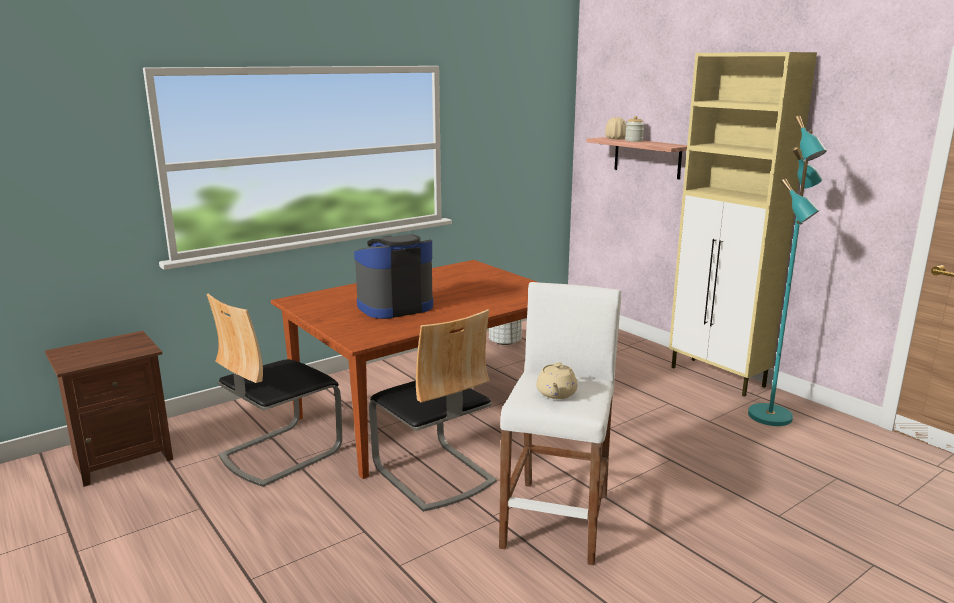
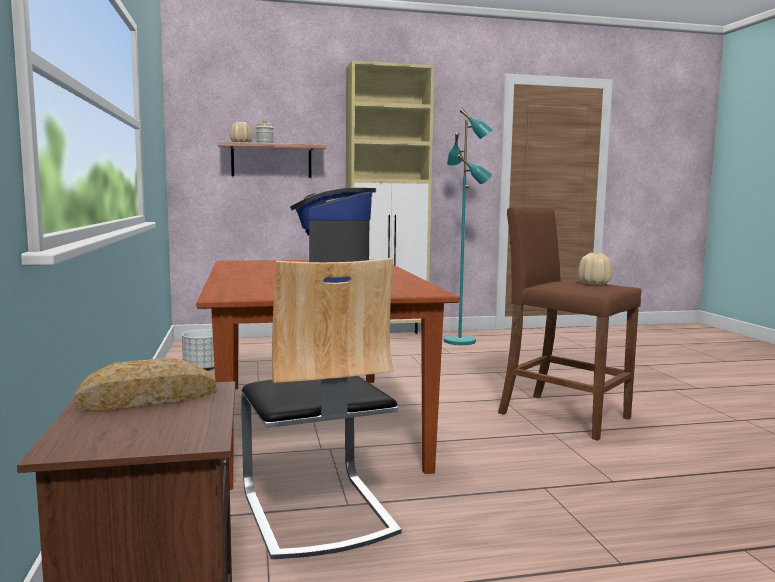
camera: 65 degrees left, 10 degrees down
(127, 344) = (148, 398): none -> bread
(433, 474) = (453, 442): chair -> none
(556, 394) = (594, 284): beige teapot -> beige vase
(557, 520) = (563, 415): white stool -> brown stool

